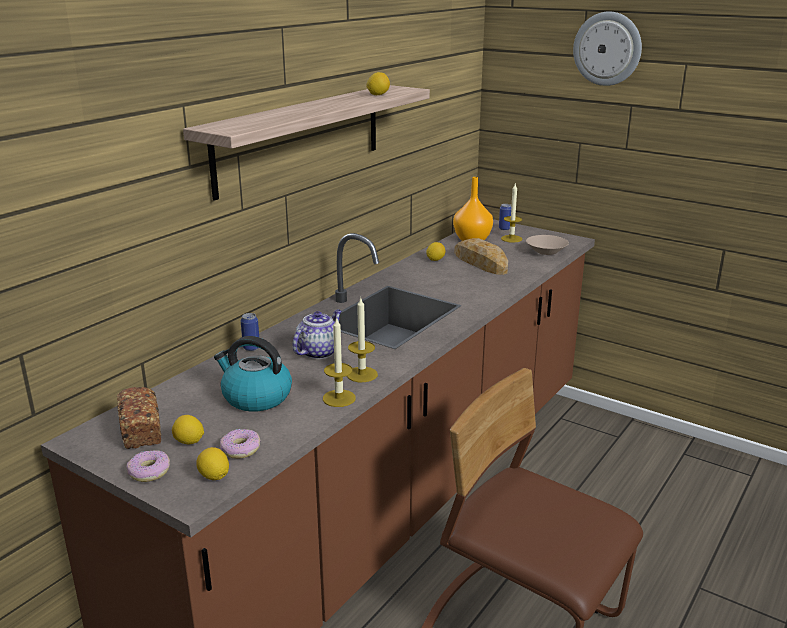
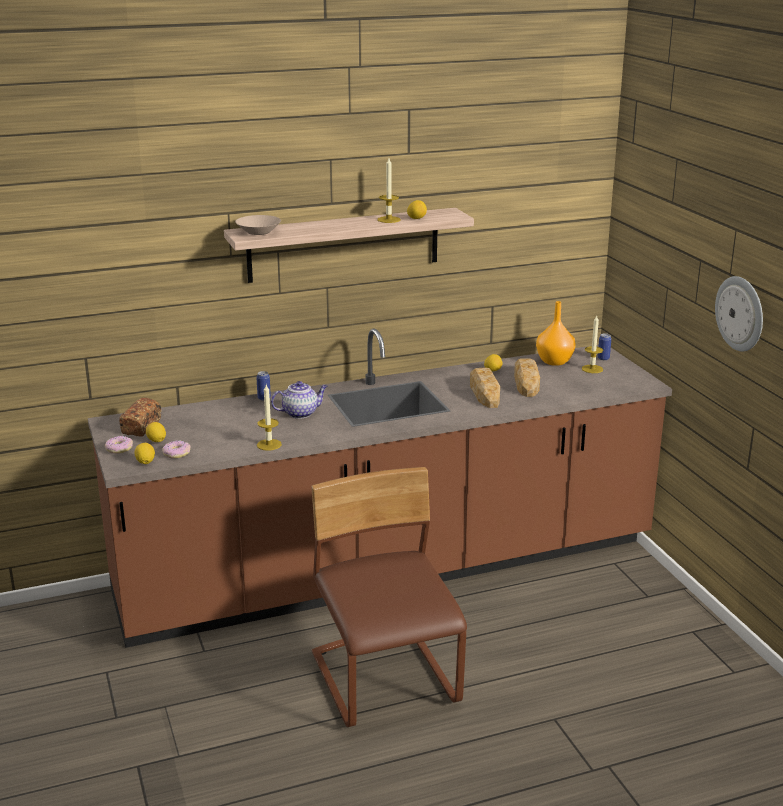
camera: 35 degrees right, 0 degrees up
(255, 397) = (223, 428): kettle -> none
(362, 374) = (304, 435): candle -> candle (388, 219)
(463, 281) = (484, 393): none -> bread
(545, 252) = (600, 388): beige bowl -> beige bowl (258, 232)
(607, 49) = (685, 200): wall clock -> wall clock (740, 313)

